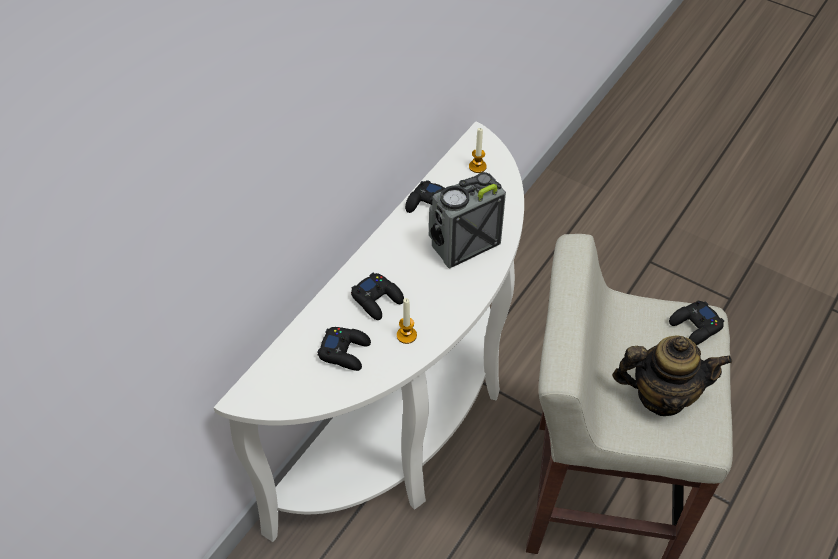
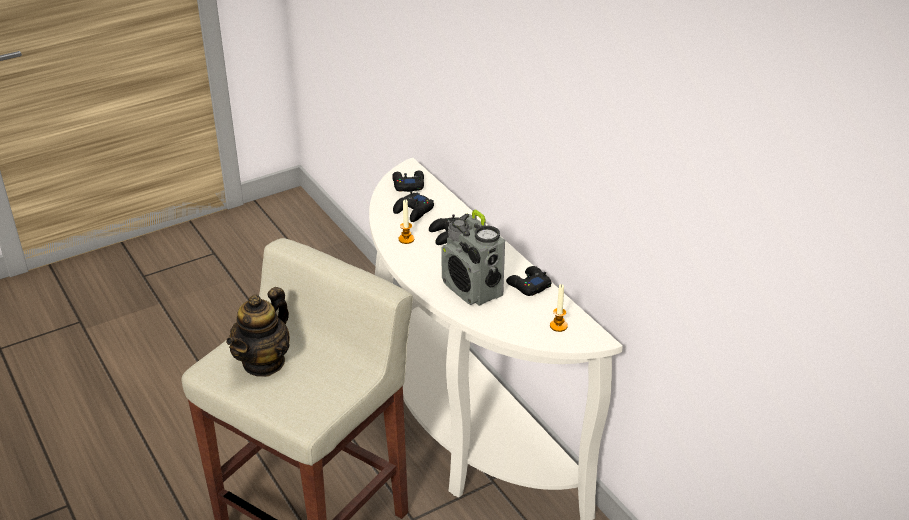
camera: 115 degrees right, 15 degrees down
(463, 244) = (472, 290): radio -> radio turned 150 degrees clockwise
(695, 327) = (305, 410): black game controller -> black game controller (408, 185)

